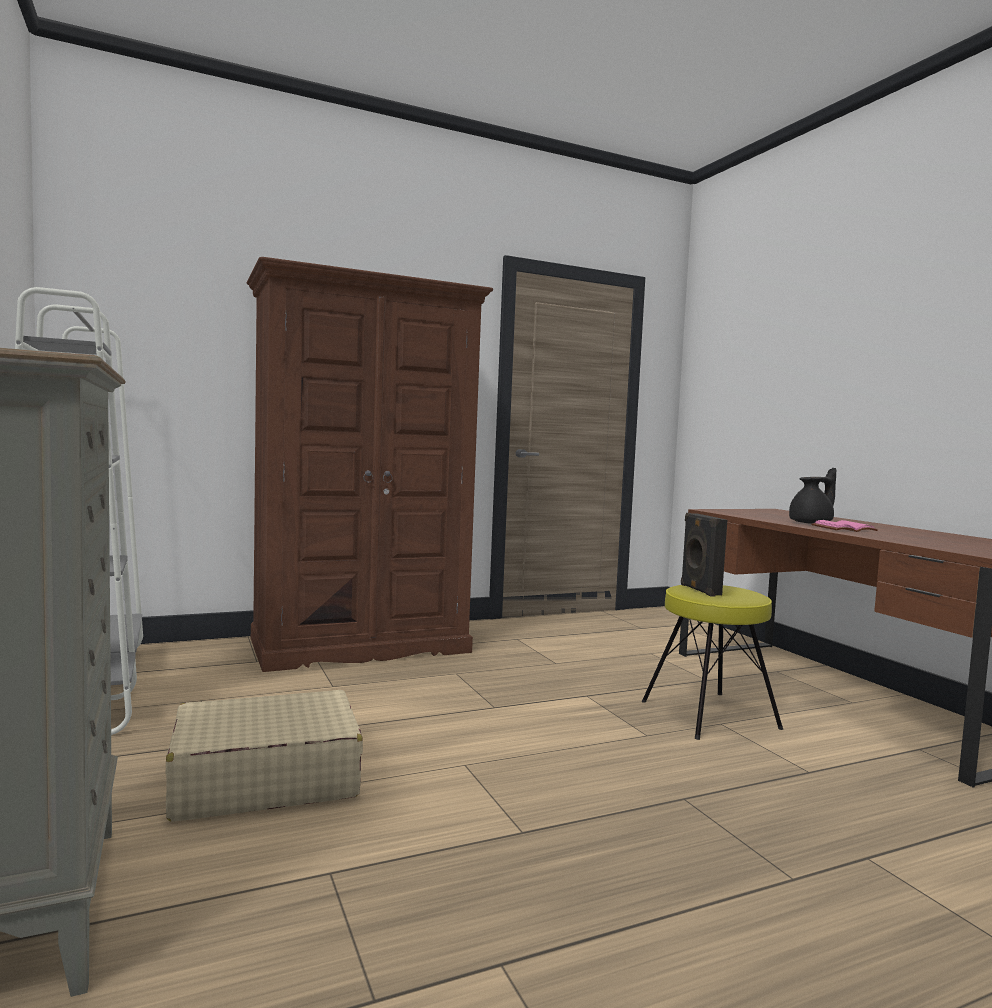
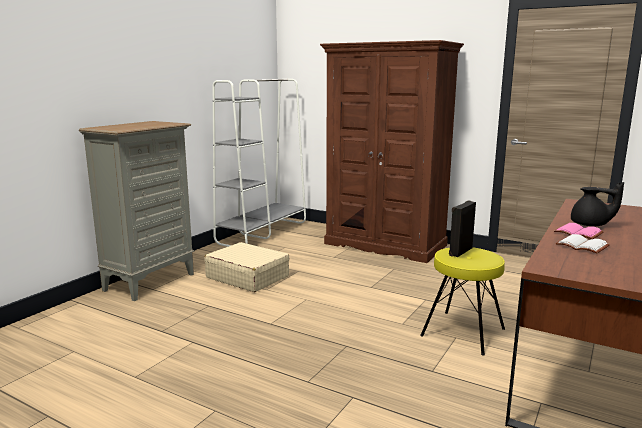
camera: 55 degrees right, 10 degrees up
(897, 536) = (583, 246): none -> white book

